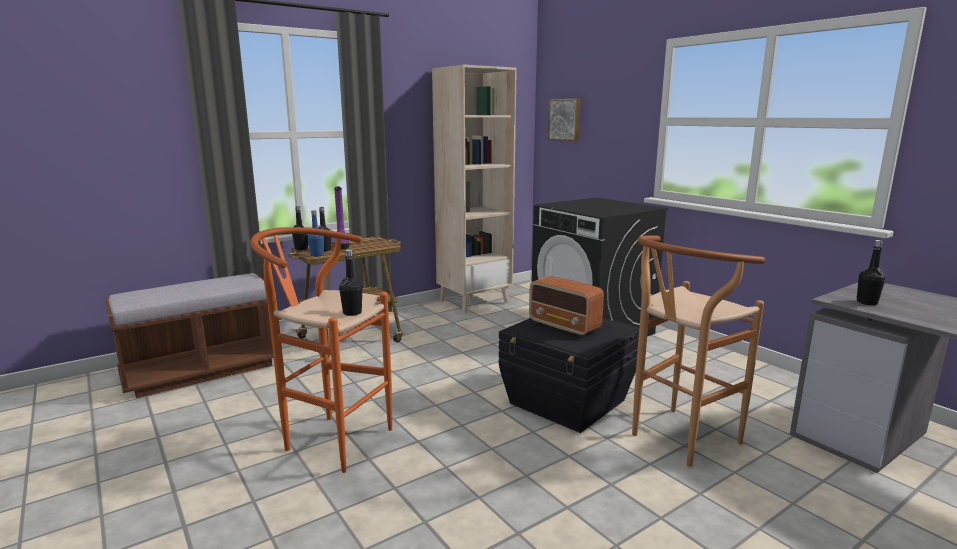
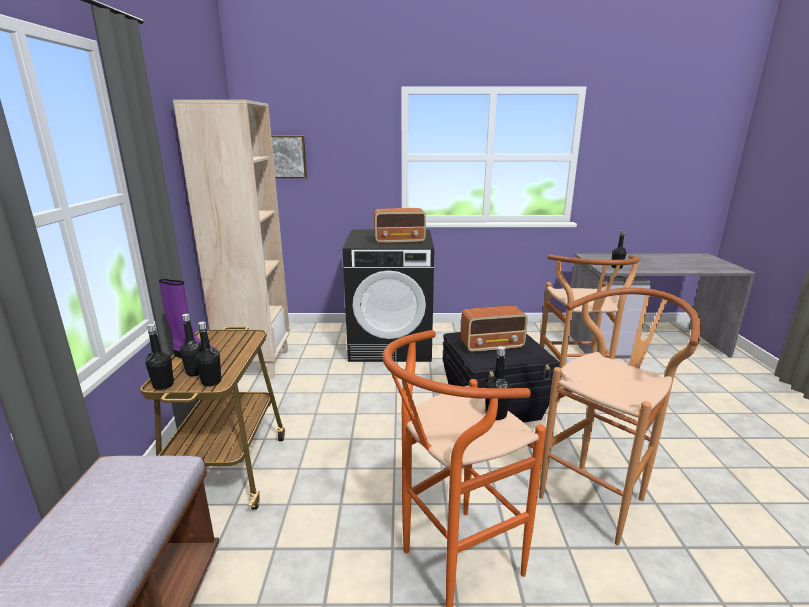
camera: 55 degrees left, 5 degrees up
(317, 255) = (211, 382): blue bottle -> black bottle
(489, 492) = (599, 495): none -> brown stool
(595, 209) = (400, 241): none -> radio

